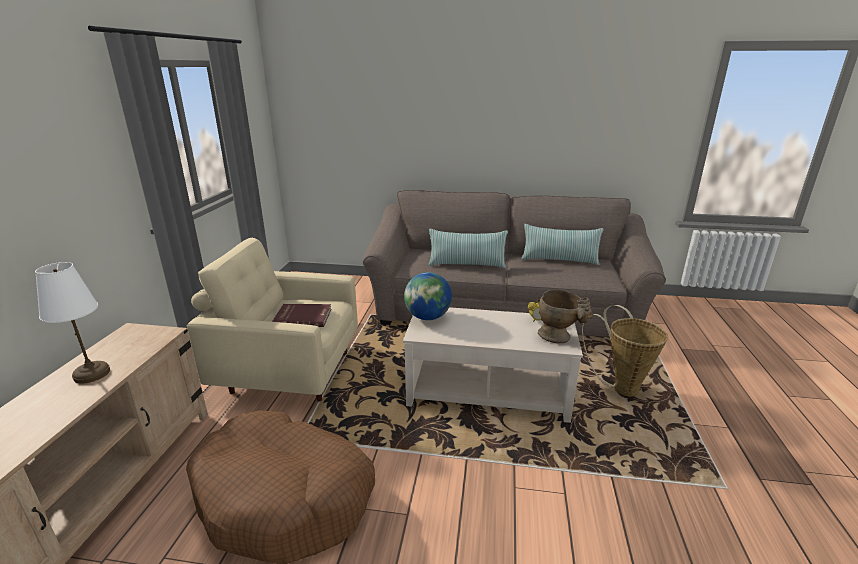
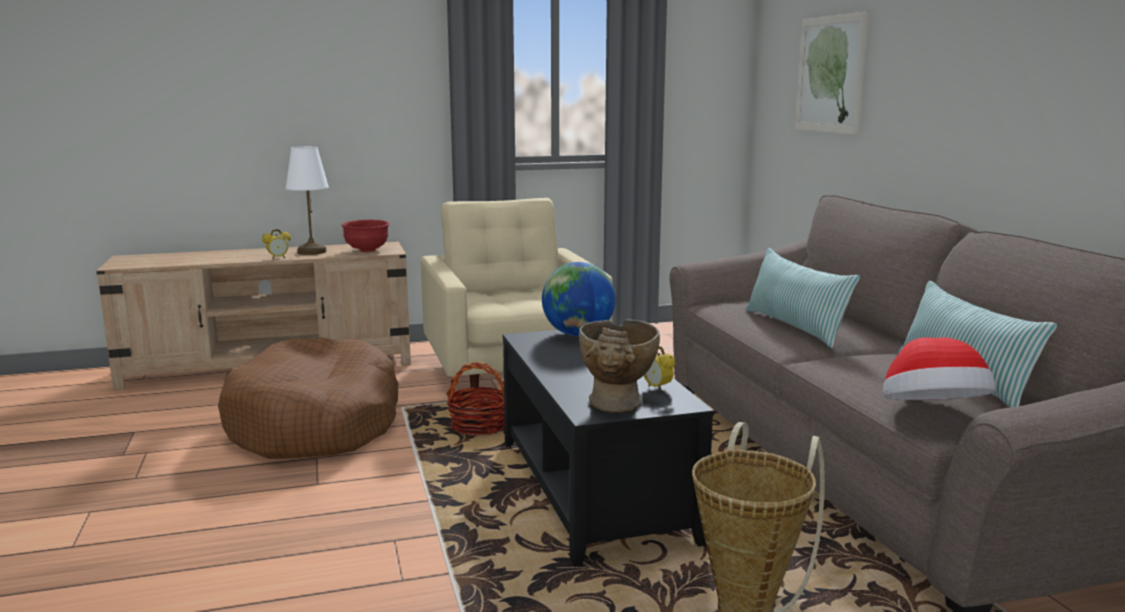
camera: 65 degrees right, 10 degrees down
(88, 399) = (278, 258): none -> alarm clock
(143, 343) = (367, 251): none -> red bowl
(303, 317) = (516, 297): red book -> none
(359, 118) = (830, 74): none -> picture
(367, 410) = (479, 426): none -> basket
(488, 391) = (593, 489): beige coffee table -> black coffee table
(598, 278) = (932, 414): none -> hat

